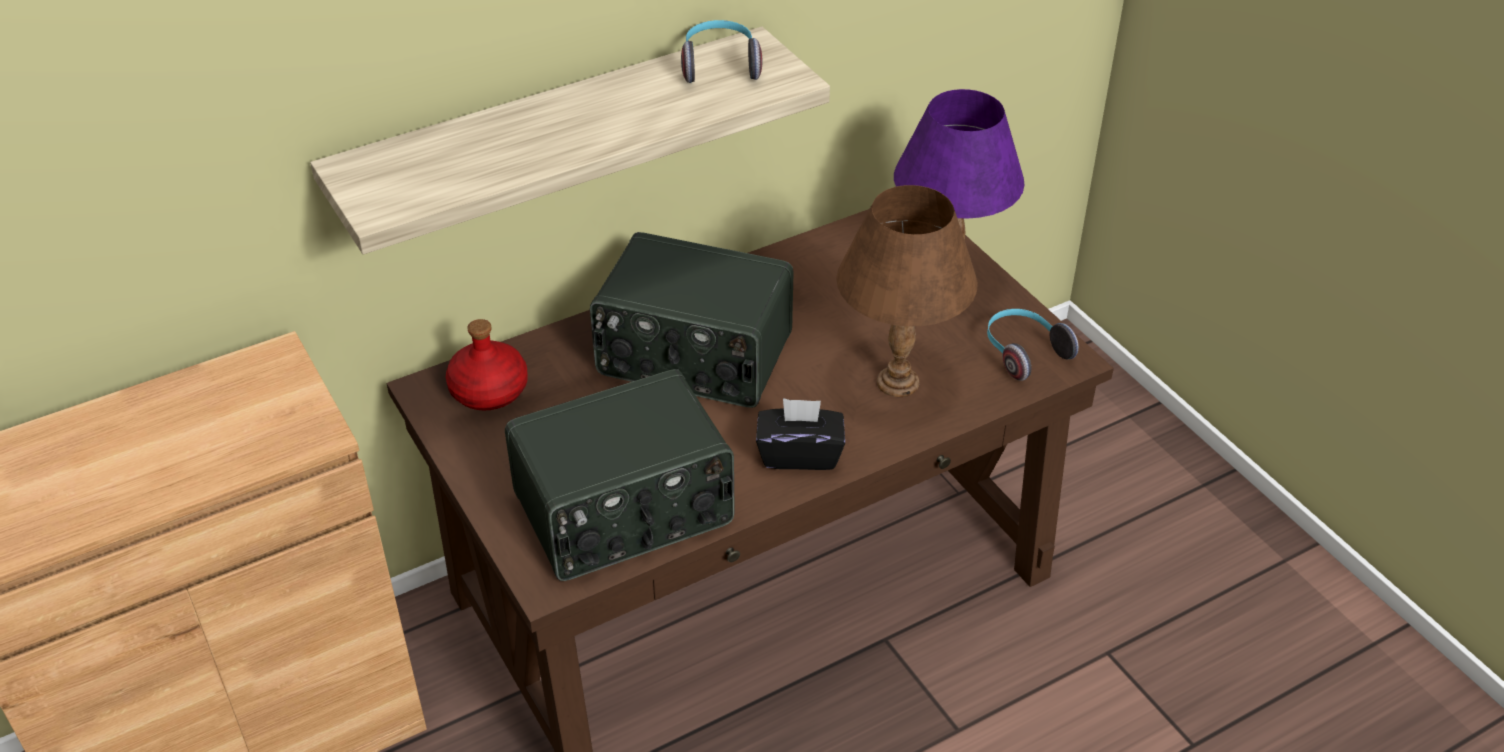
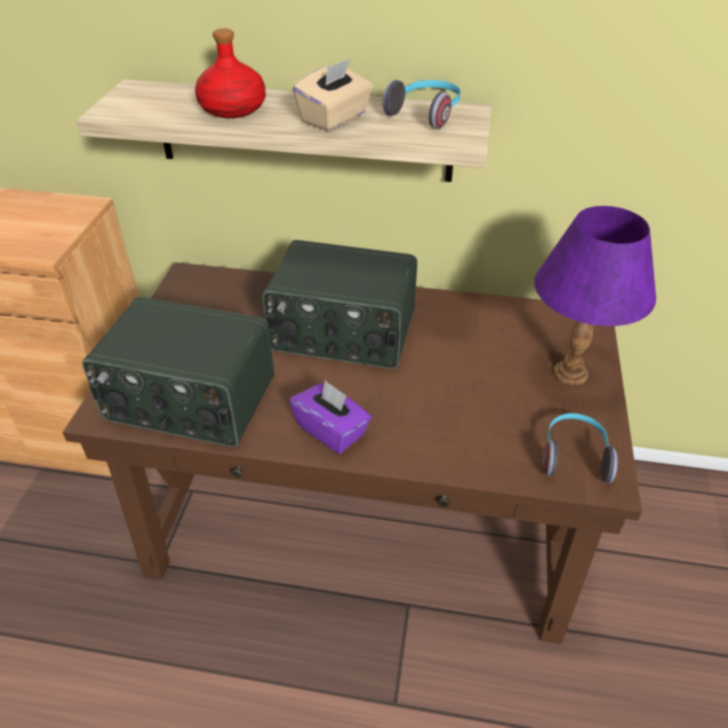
camera: 40 degrees right, 0 degrees up
(490, 390) = (214, 292): red bottle -> red bottle (233, 109)
(640, 109) = (335, 118): none -> beige tissue box
(693, 357) = (342, 333): radio -> radio turned 45 degrees counterclockwise
(799, 454) = (331, 430): black tissue box -> purple tissue box
(899, 383) = (454, 423): brown table lamp -> none

